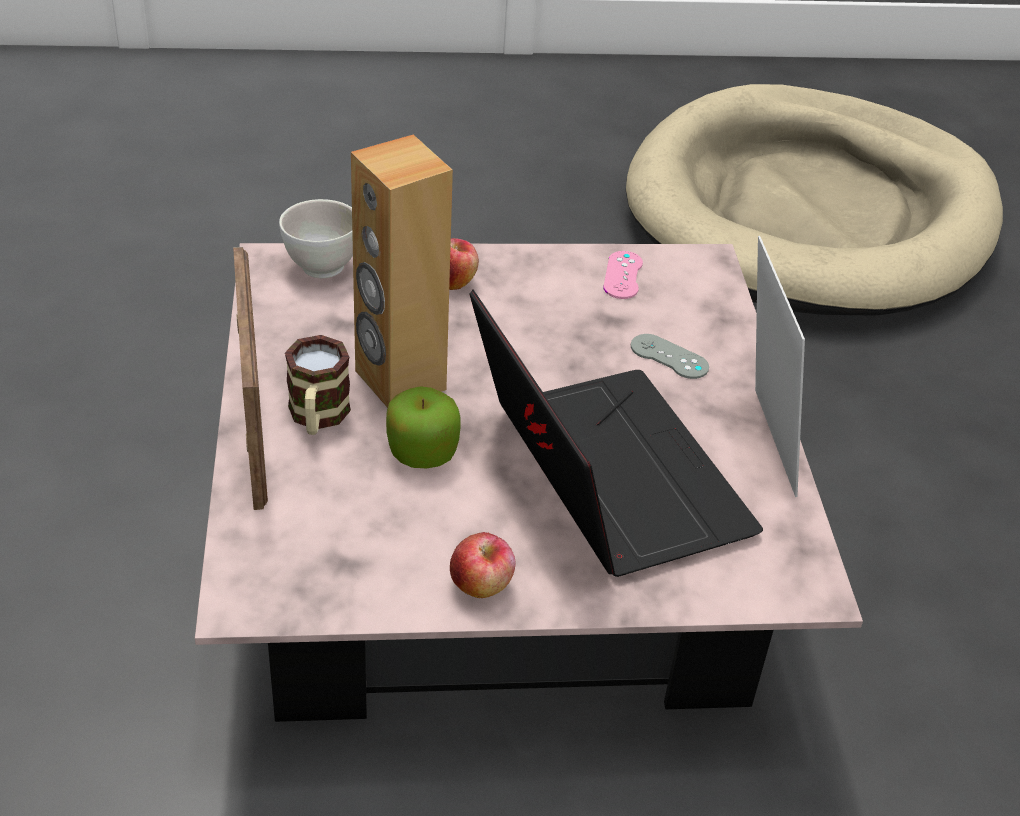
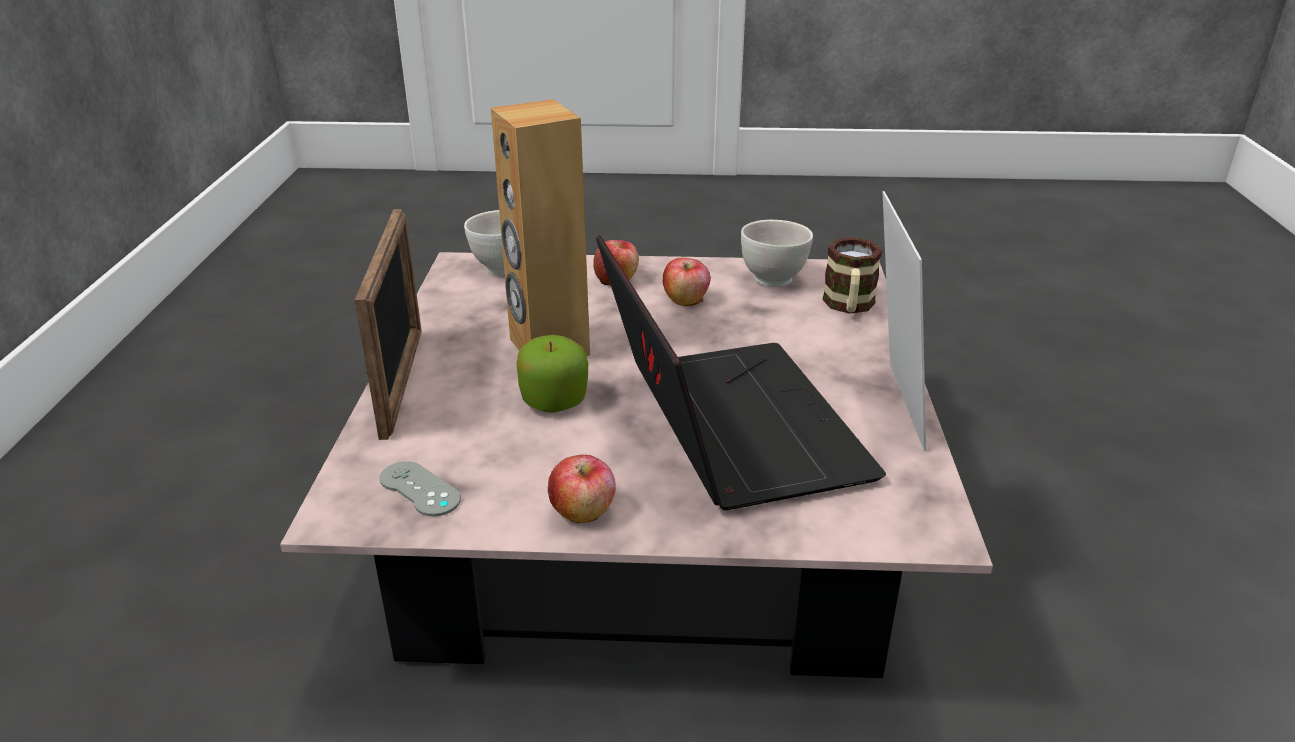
camera: 10 degrees right, 10 degrees down
(317, 418) = (464, 372): mug -> mug (849, 306)
(534, 309) = (686, 300): none -> apple
(623, 275) = (773, 279): pink game controller -> white bowl
(669, 357) = (808, 337): grey game controller -> grey game controller (419, 489)
(810, 213) = (963, 278): beige dog bed -> none

